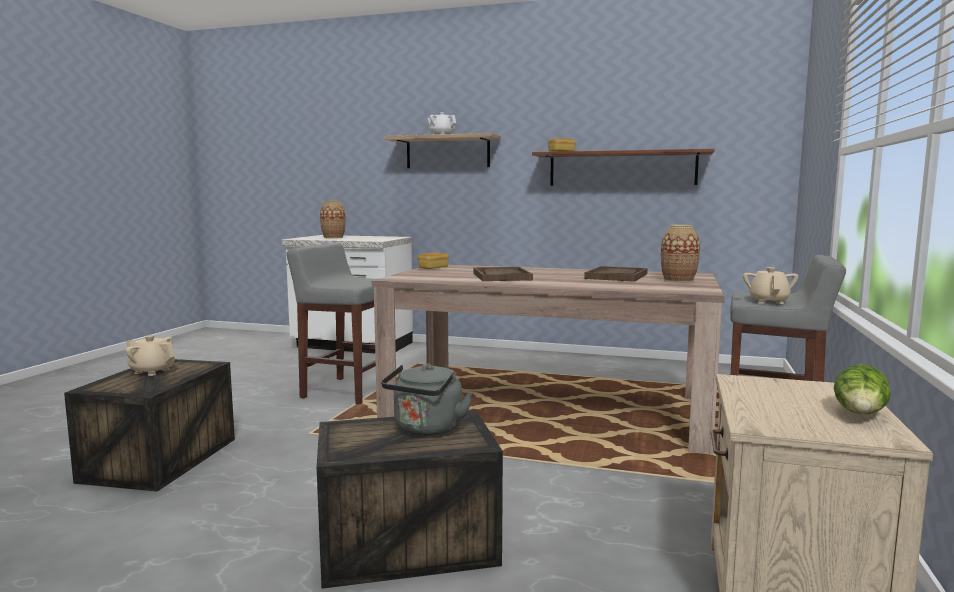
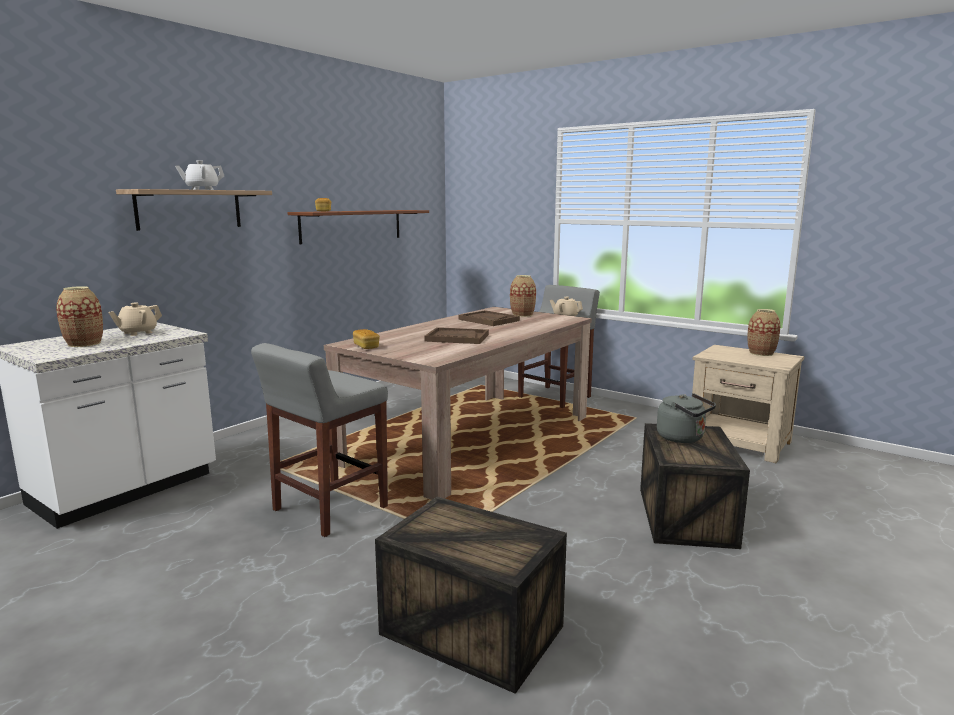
camera: 70 degrees left, 5 degrees up
(152, 371) = (449, 537): beige teapot -> beige teapot (138, 333)
(860, 415) = (761, 353): lettuce -> vase

